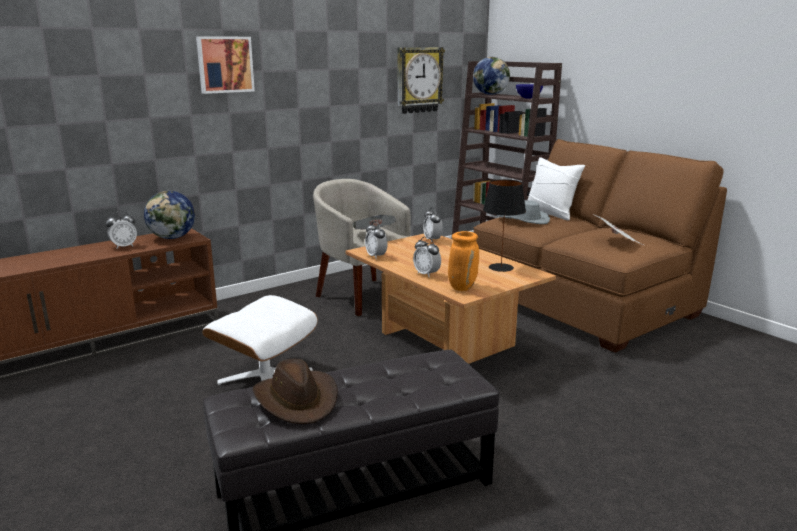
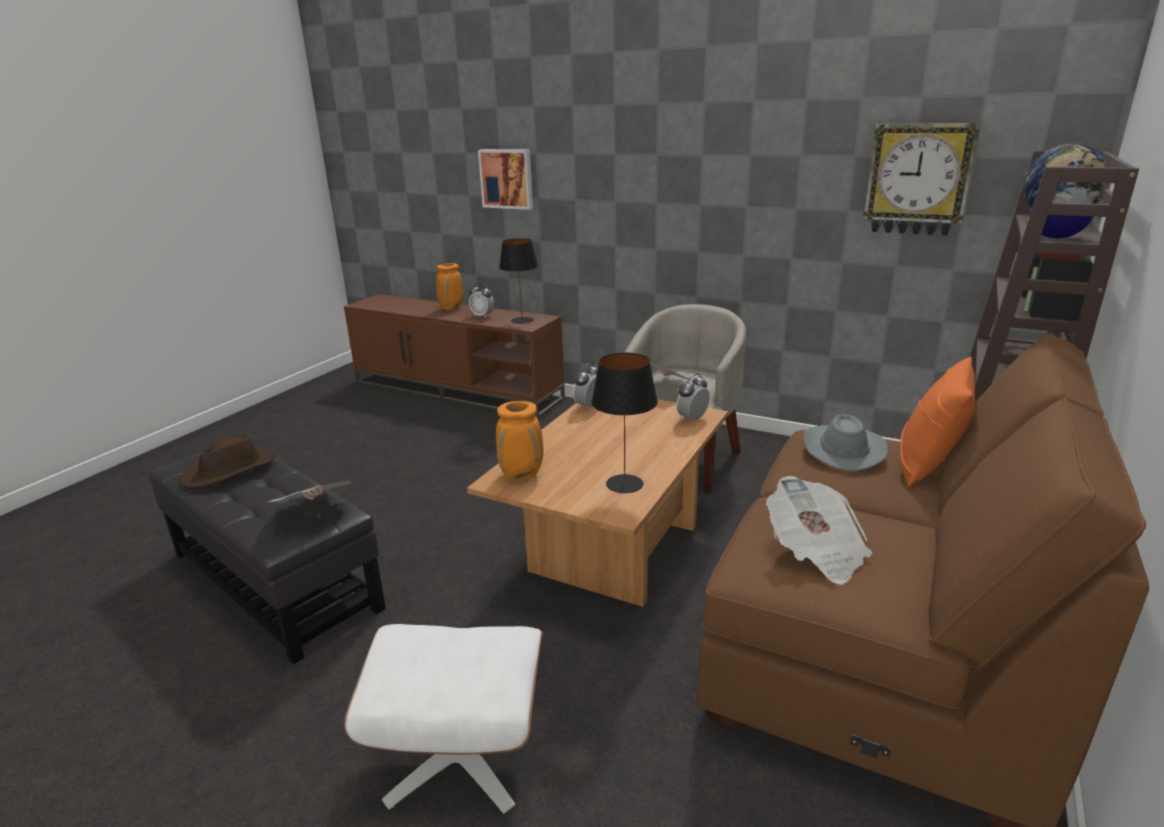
camera: 65 degrees right, 5 degrees up
(65, 253) = (451, 308): none -> orange vase
(172, 238) = (522, 320): globe -> black table lamp
(225, 64) = (611, 145): picture -> picture (507, 178)
(265, 376) = (450, 474): white ottoman -> white ottoman (461, 753)
(426, 274) = (552, 445): alarm clock -> none
(430, 364) = (315, 511): none -> newspaper
(550, 213) = (928, 465): white pillow -> orange pillow

